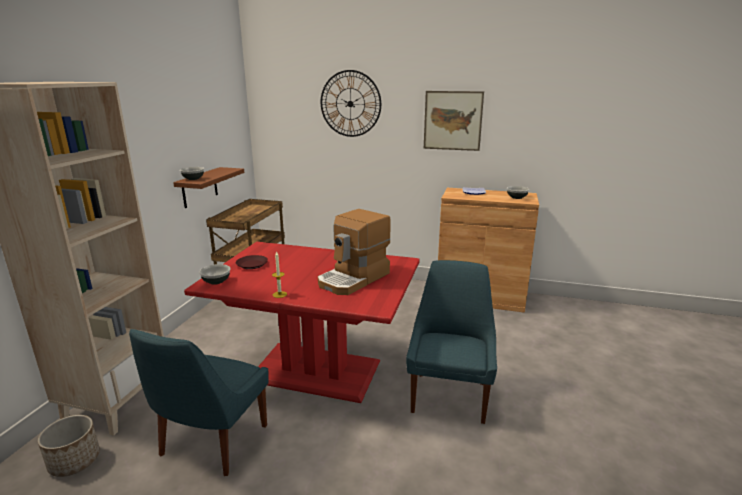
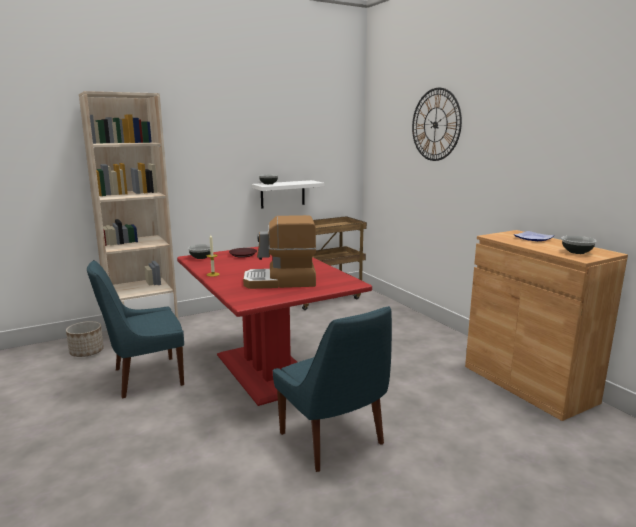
camera: 45 degrees right, 5 degrees down
(199, 187) = (282, 194): brown shelf -> white shelf
(449, 395) = (333, 440): blue chair -> blue chair turned 90 degrees clockwise
(452, 120) = (530, 144): picture -> none

